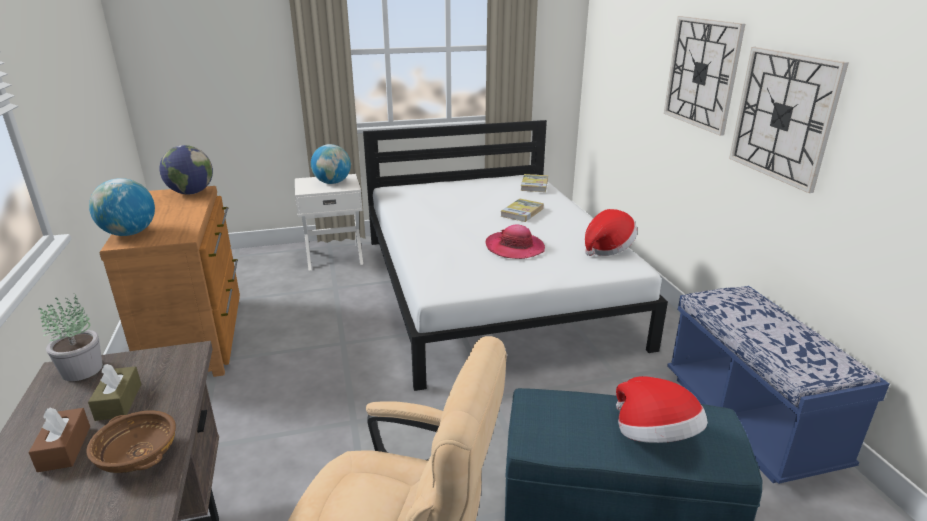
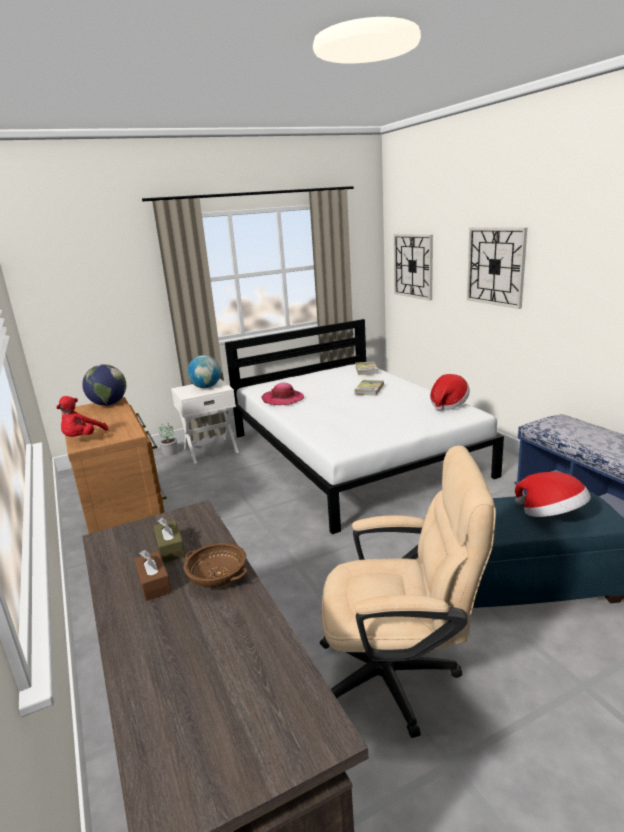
camera: 10 degrees left, 5 degrees down
(82, 369) = (120, 534): potted plant -> potted plant (170, 452)
(129, 233) = (82, 438): globe -> red plush toy
(515, 247) = (379, 413): hat -> hat (283, 399)
(783, 116) = (568, 287): wall clock -> wall clock (413, 266)

